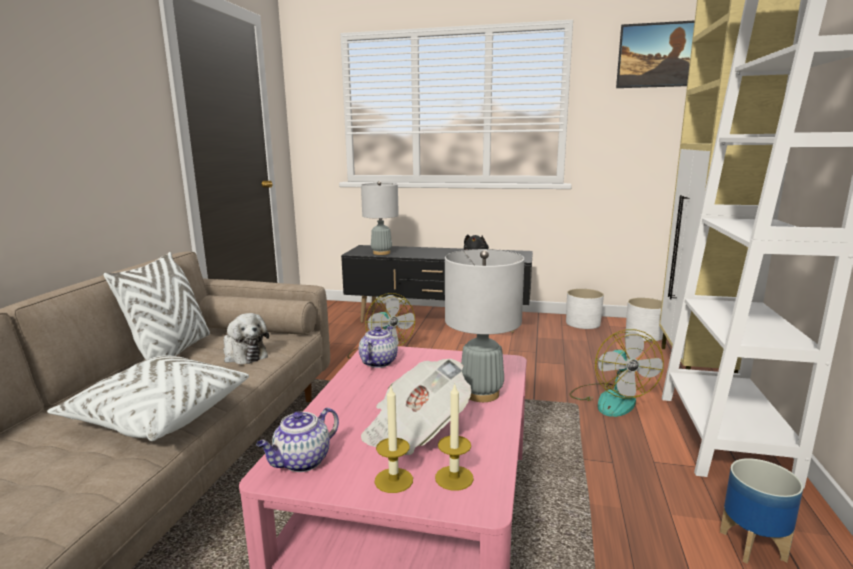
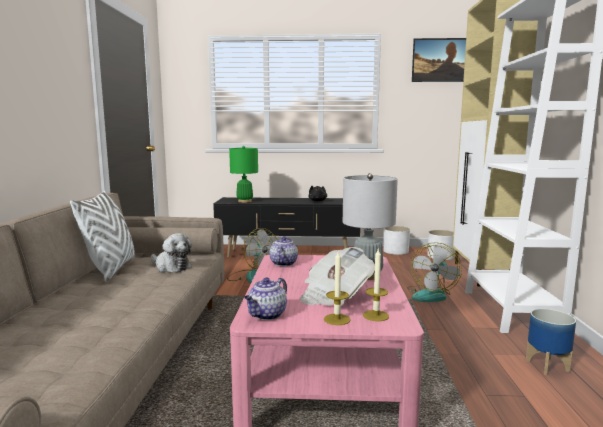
camera: 10 degrees left, 5 degrees down
(158, 416) = (130, 303): white pillow -> none
(381, 253) = (245, 201): grey table lamp -> green table lamp
(611, 399) = (431, 295): fan -> fan turned 45 degrees clockwise

